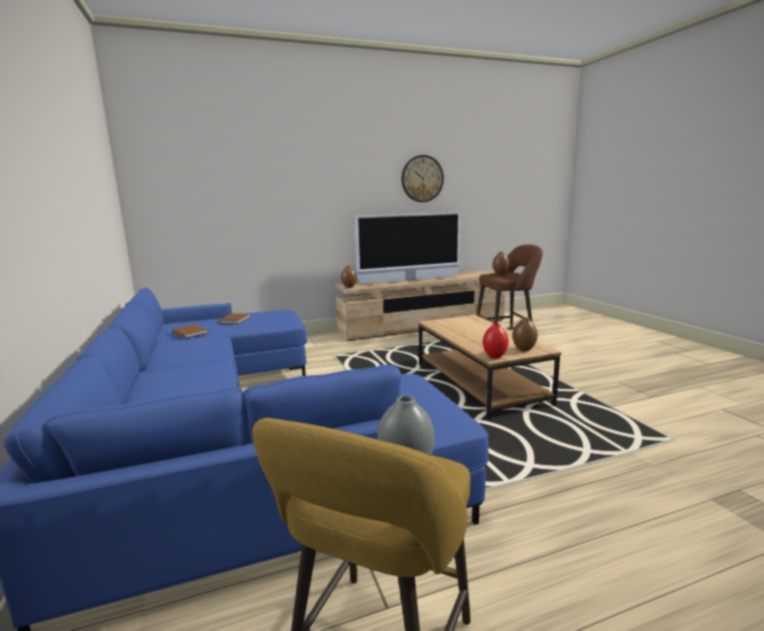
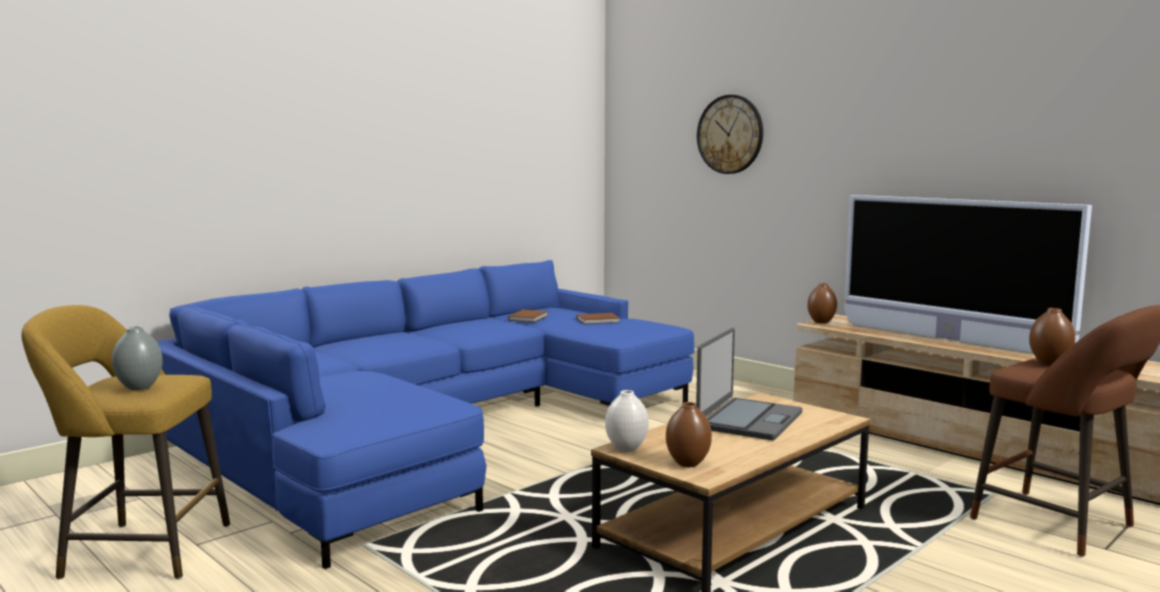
camera: 65 degrees right, 5 degrees down
(422, 179) = (1041, 125): wall clock -> wall clock (730, 134)
(463, 330) = (748, 420): none -> laptop
(494, 356) = (626, 448): red vase -> white vase

